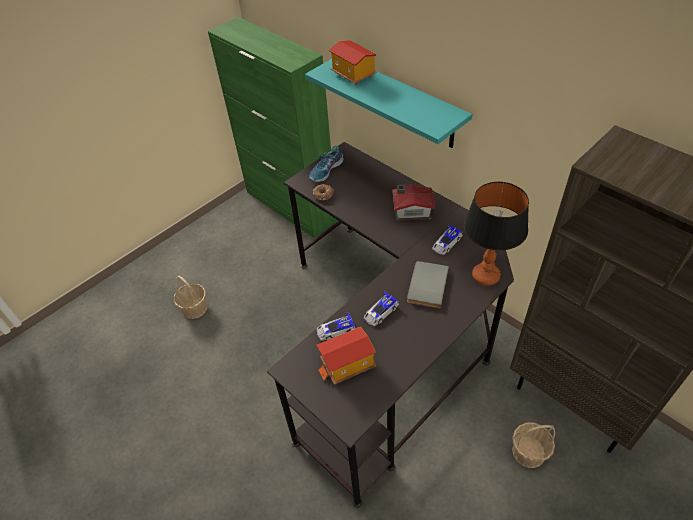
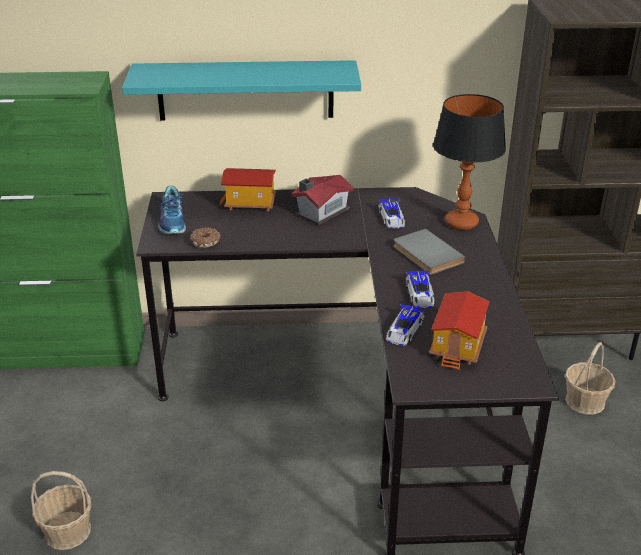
camera: 50 degrees left, 15 degrees down
(352, 75) = (182, 71): toy house -> toy house (249, 204)

